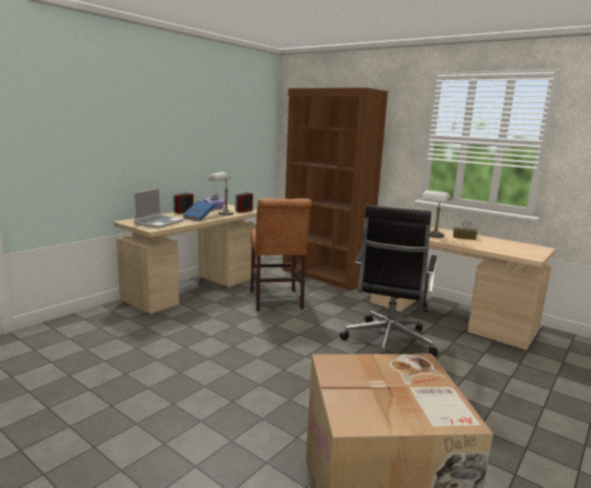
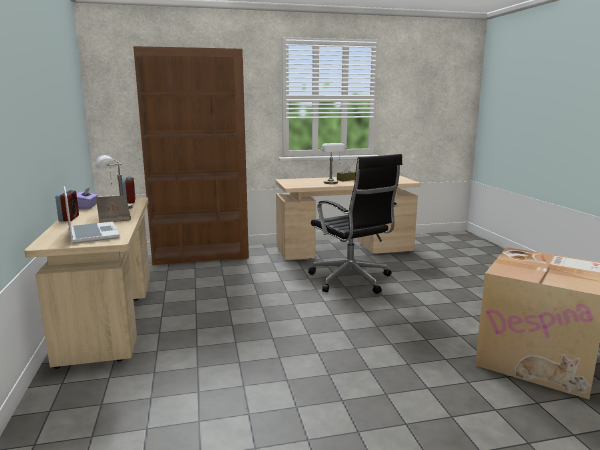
camera: 50 degrees left, 0 degrees up
(199, 218) = (114, 218): blue book -> brown book
(276, 301) = (216, 290): brown chair -> none

